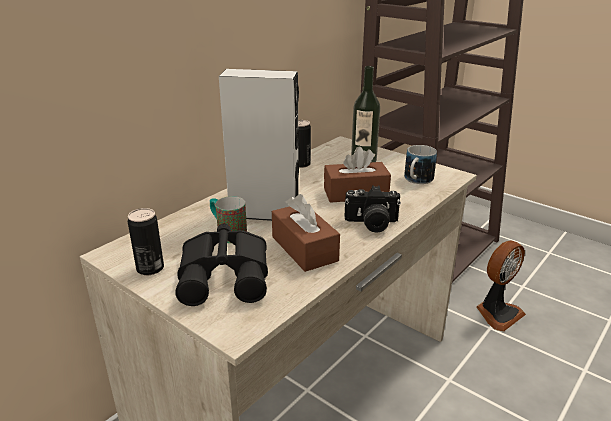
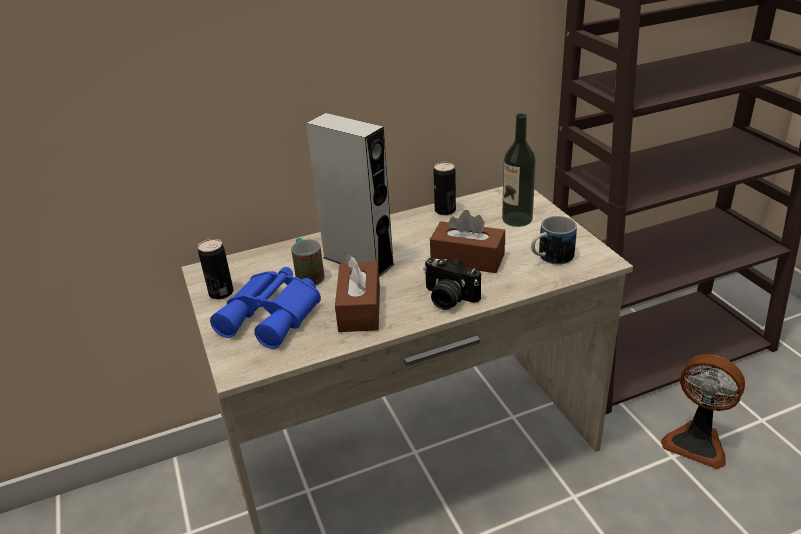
camera: 30 degrees right, 5 degrees up
(226, 274) = (273, 315): black binoculars -> blue binoculars
(497, 313) = (696, 442): fan -> fan turned 45 degrees clockwise

